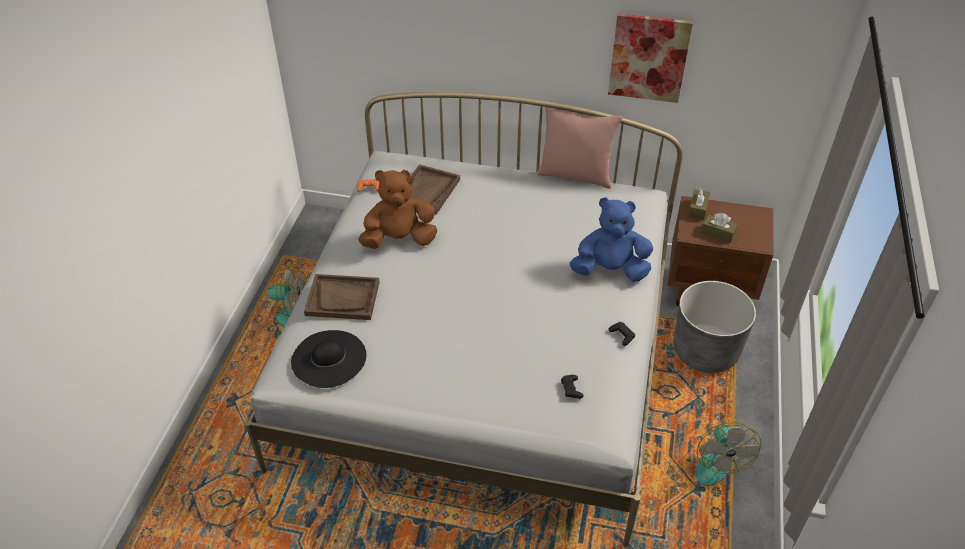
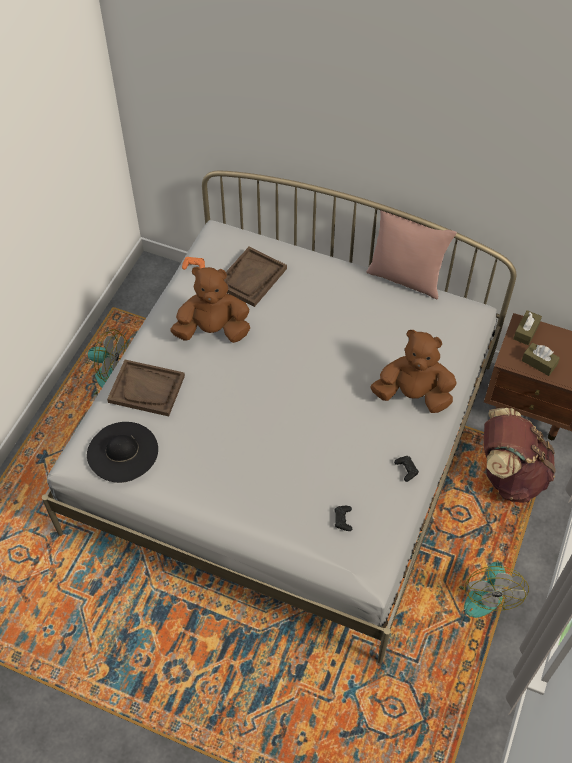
camera: 10 degrees right, 10 degrees up
(610, 270) = (413, 395): blue plush toy -> brown plush toy
(648, 58) = (488, 182): picture -> none
(705, 351) = (509, 474): grey planter -> brown backpack

